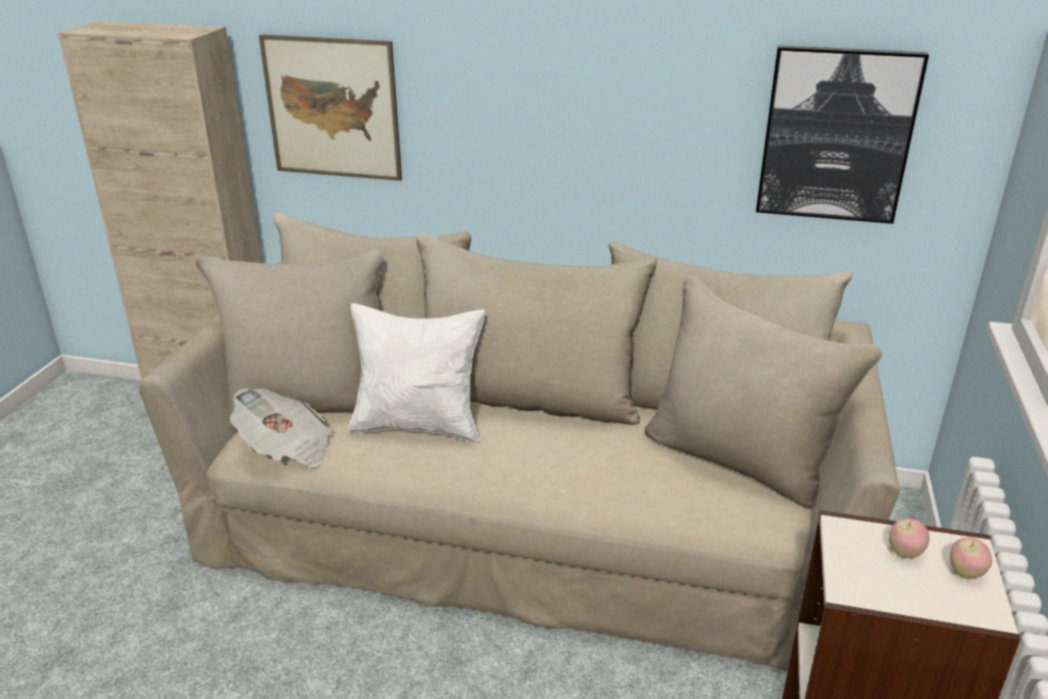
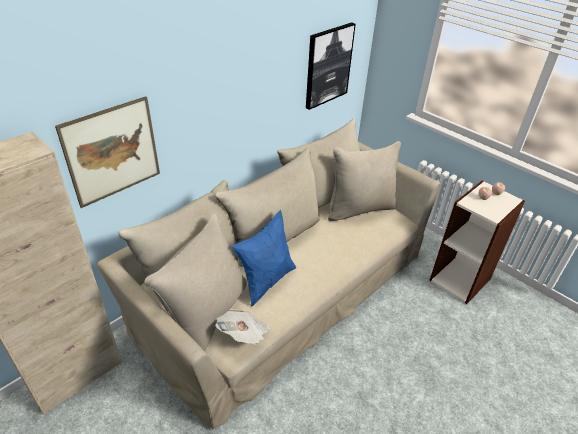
camera: 60 degrees left, 10 degrees up
(418, 426) = (266, 280): white pillow -> blue pillow

